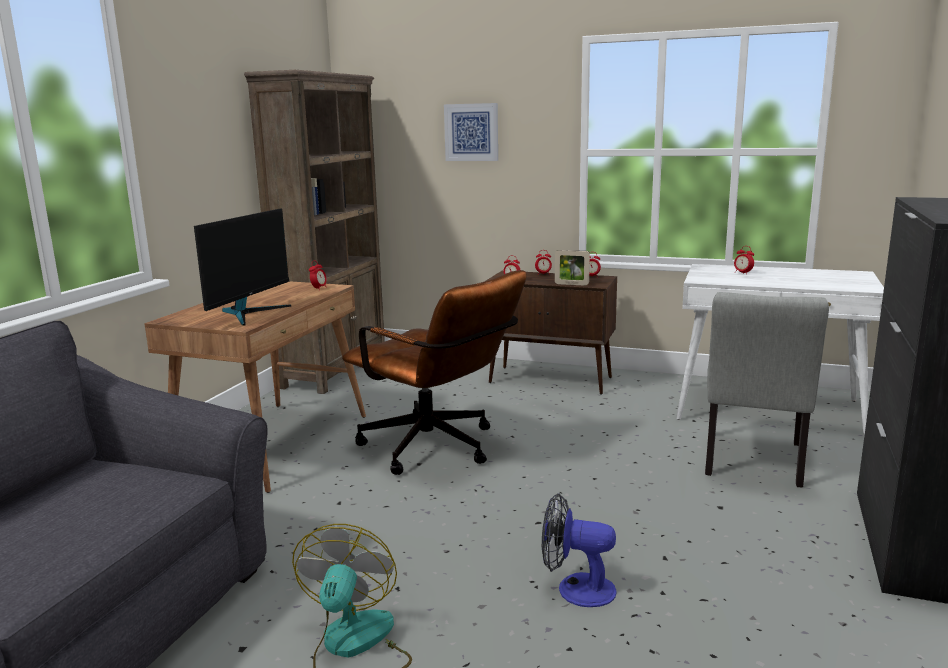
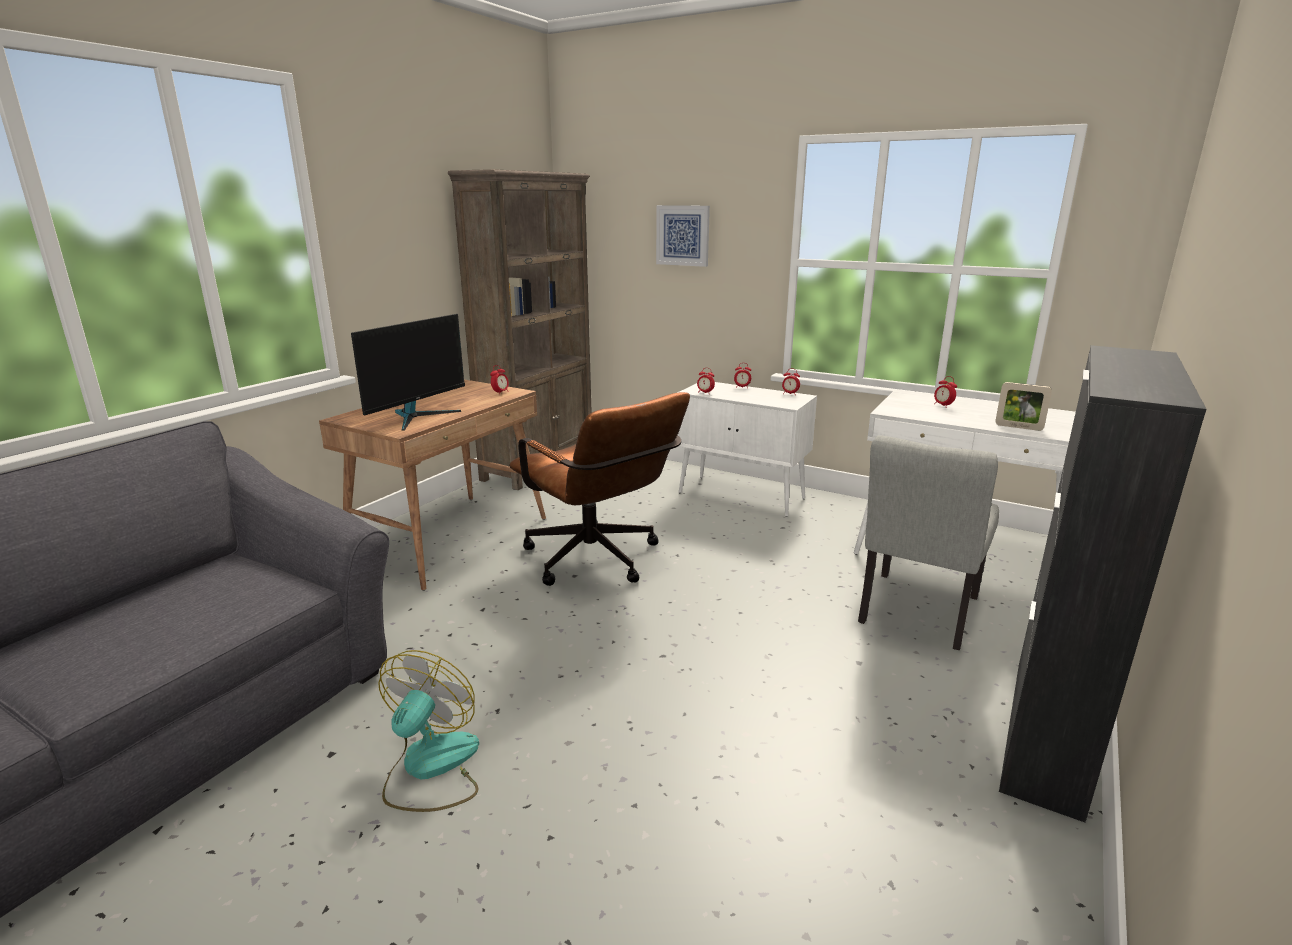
camera: 10 degrees right, 5 degrees up
(551, 380) = (742, 496): brown cabinet -> white cabinet
(571, 284) = (763, 402): picture frame -> picture frame (1018, 427)
(576, 589) = (669, 737): fan -> none

